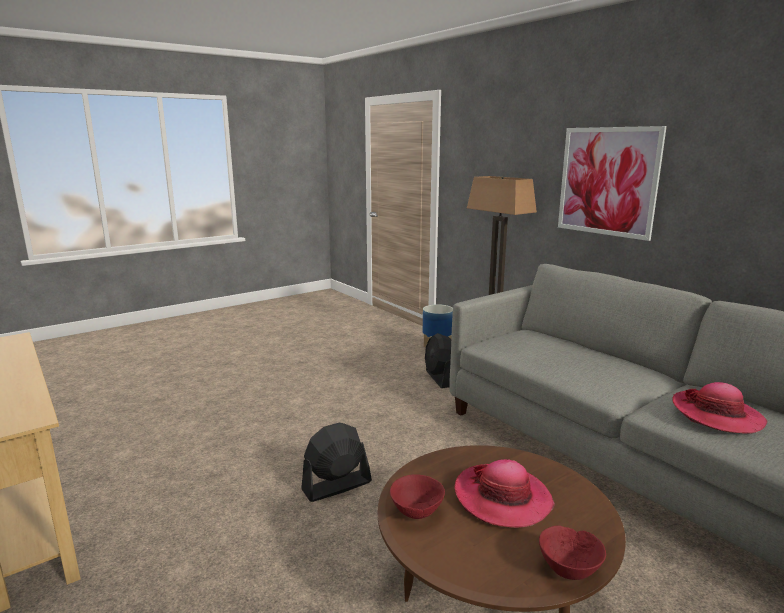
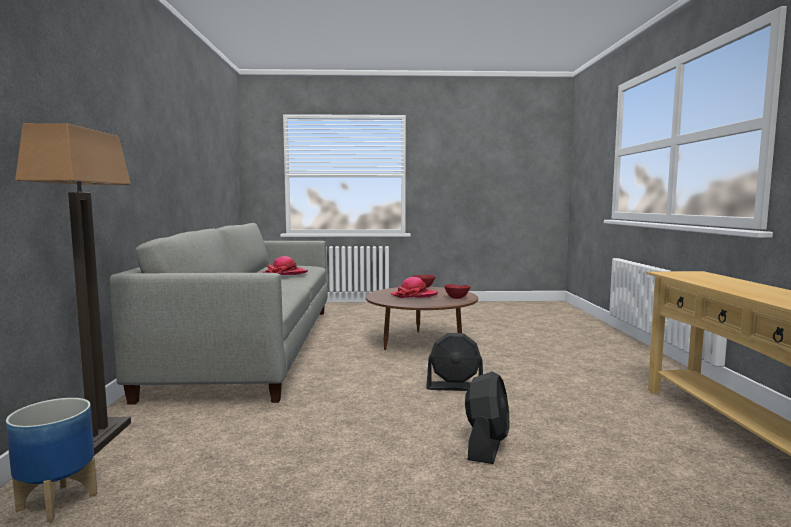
camera: 145 degrees left, 10 degrees down
(440, 378) = (200, 442): black fan -> black fan (486, 445)
(607, 181) = (122, 146): picture -> none

